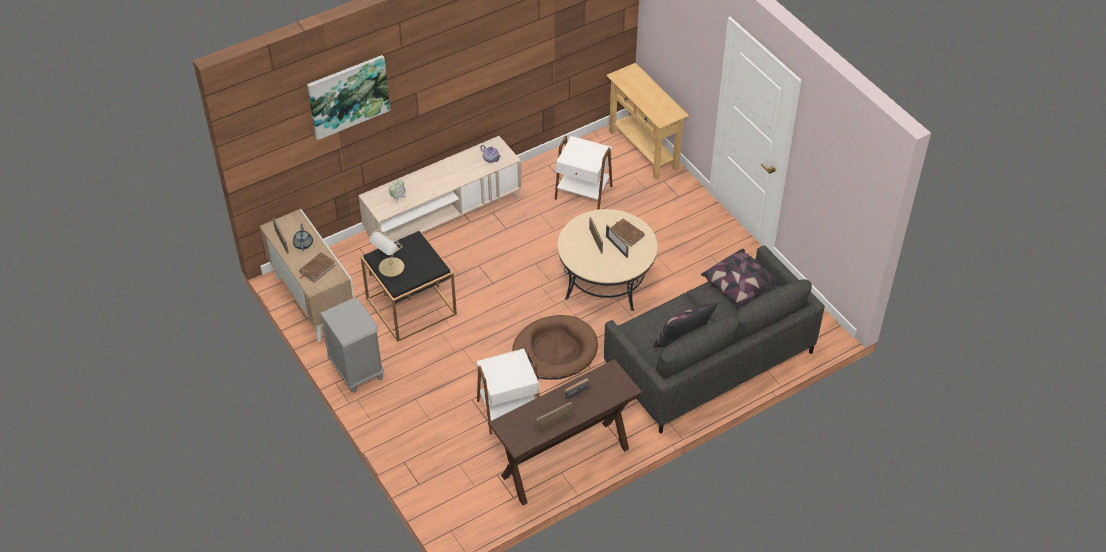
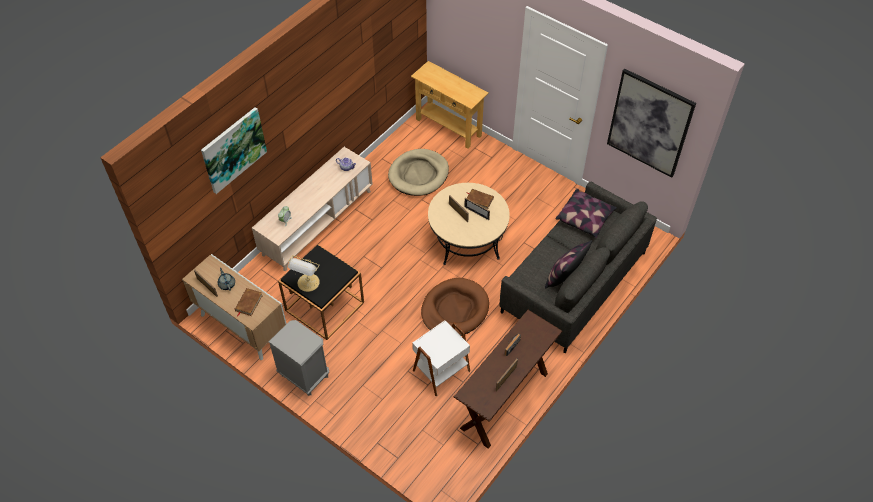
camera: 20 degrees left, 5 degrees up
(583, 193) = (418, 174): white side table -> beige dog bed
(837, 187) = (649, 123): none -> picture

